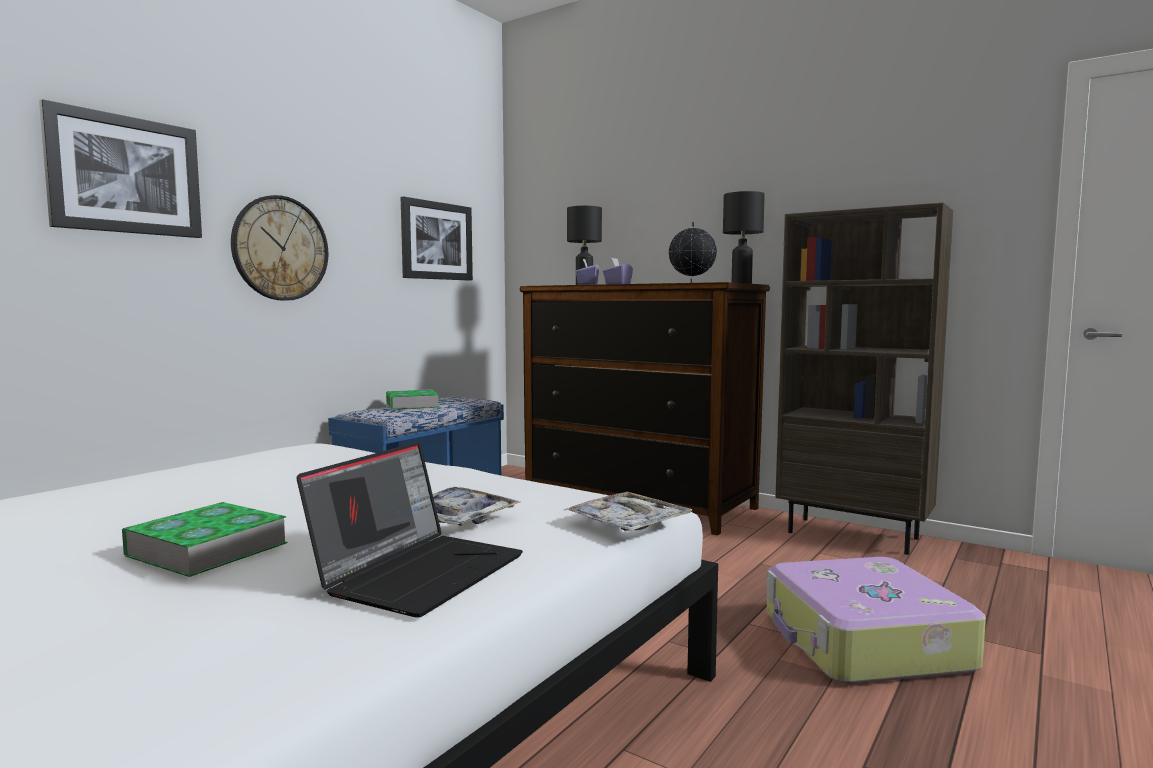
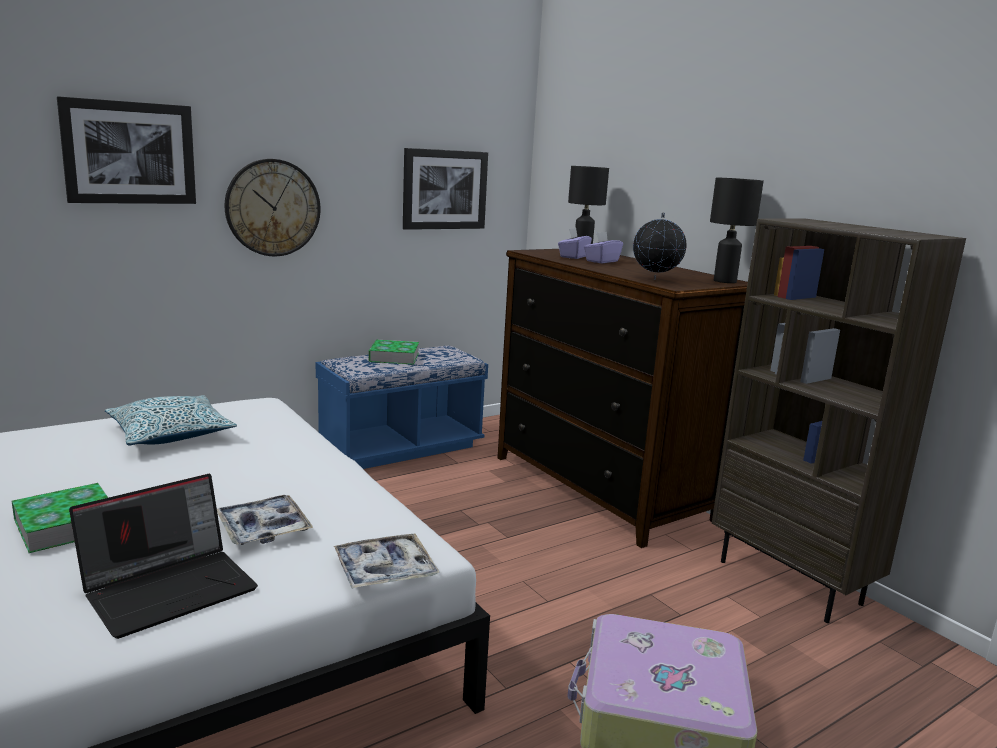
camera: 20 degrees right, 10 degrees up
(237, 475) = (171, 434): none -> pillow

